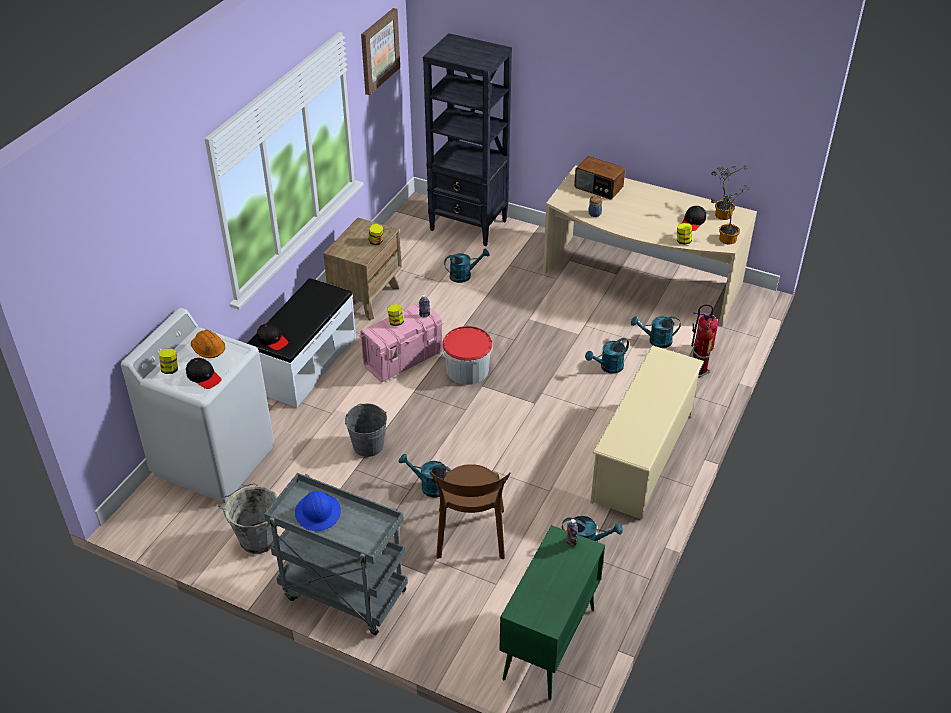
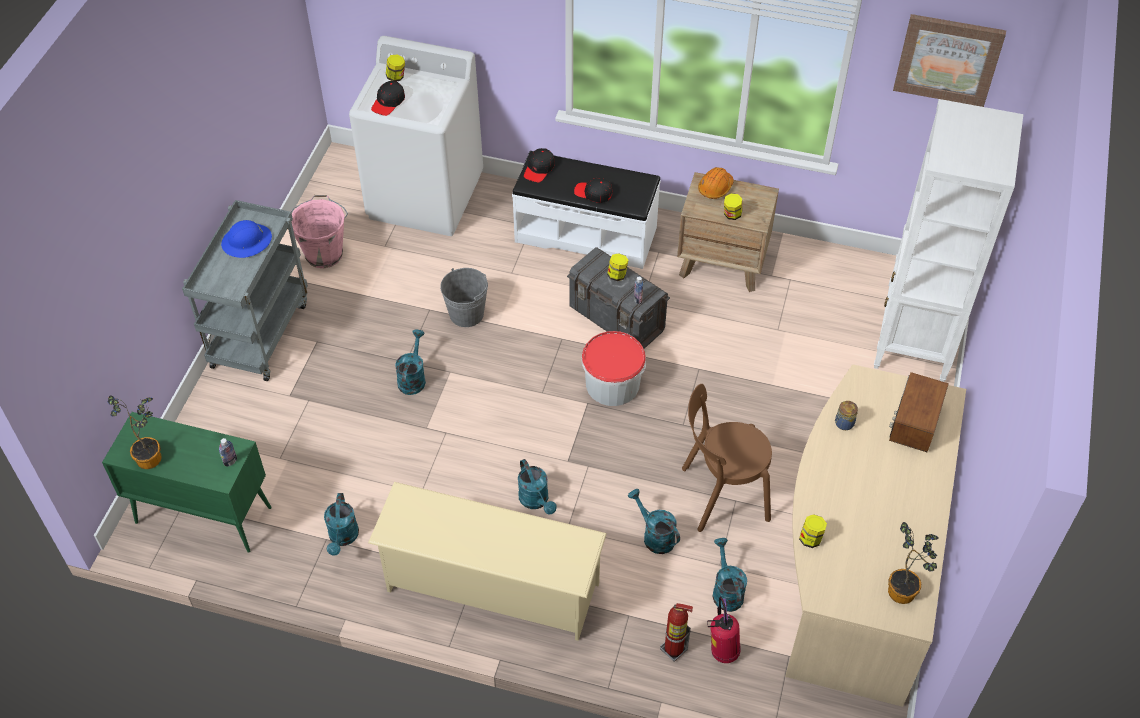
camera: 80 degrees right, 10 degrees up
(208, 349) = (431, 96): orange hard hat -> orange hard hat (715, 188)
(257, 539) = (324, 253): grey bucket -> pink bucket
(403, 359) = (617, 319): pink storage box -> grey storage box
(464, 275) = (799, 353): turquoise watering can -> turquoise watering can (536, 501)
(469, 226) = (913, 342): black bookcase -> white bookcase
(470, 536) = (344, 426): brown chair -> brown chair (720, 494)
(693, 222) = (867, 550): black cap -> black cap (593, 193)
(725, 238) = (837, 595): potted plant -> potted plant (151, 456)

